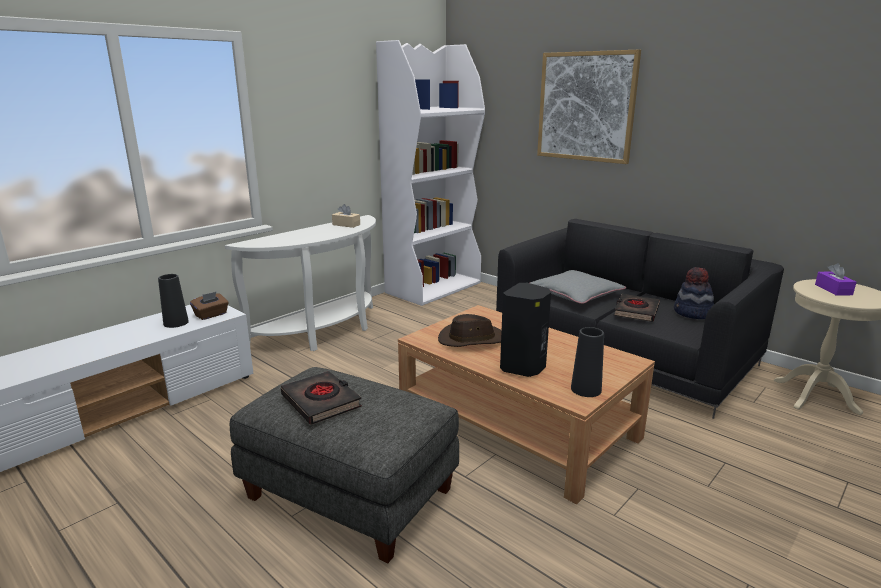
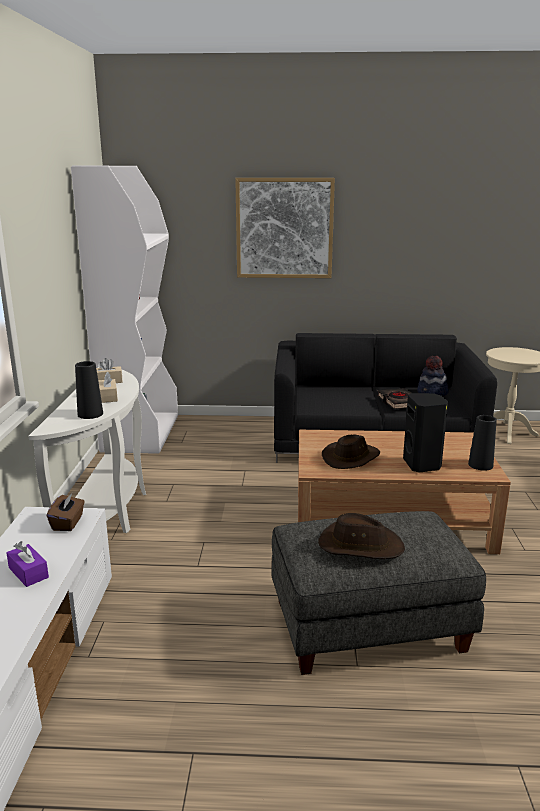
camera: 40 degrees left, 0 degrees up
(176, 323) = (45, 545): black vase -> black vase (90, 414)
(321, 234) = (108, 397): none -> beige tissue box
(321, 402) = (360, 545): black book -> brown hat
(576, 294) = (337, 400): grey pillow -> none
(833, 289) = (511, 354): purple tissue box -> purple tissue box (28, 572)

